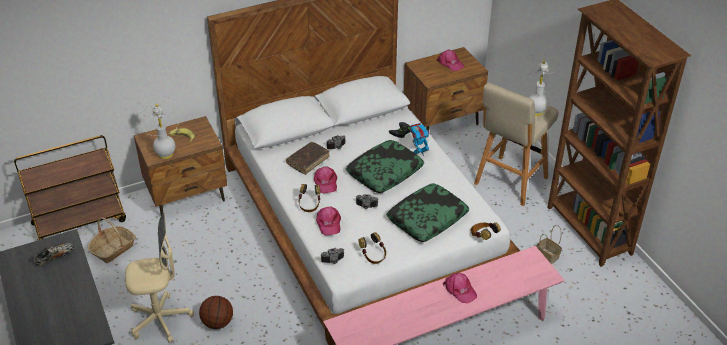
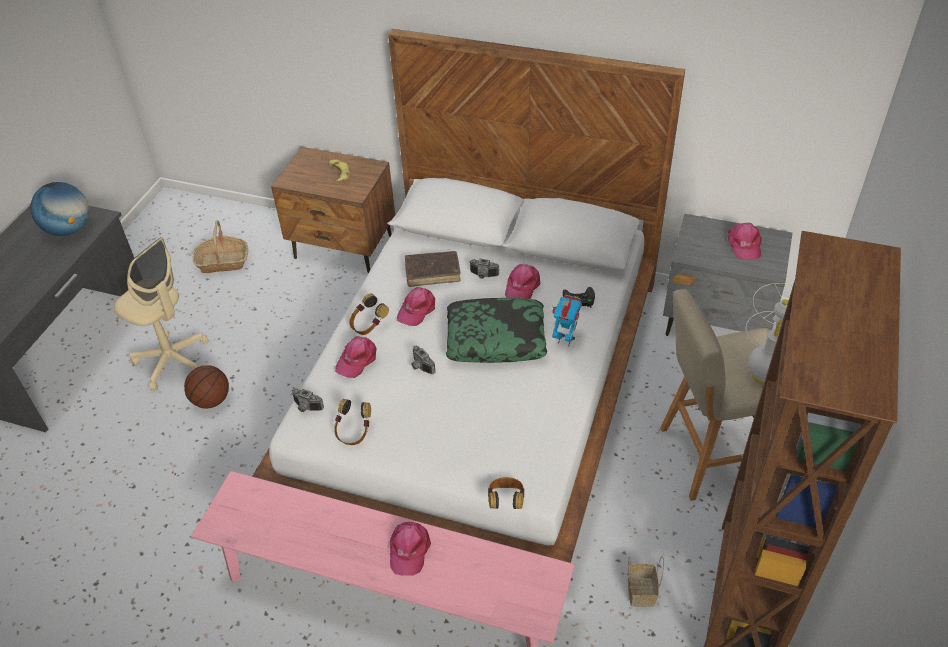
camera: 45 degrees right, 5 degrees up
(55, 257) = (69, 229): shoe -> globe
(80, 222) = (230, 218): brown cart -> none
(165, 154) = (301, 182): white table lamp -> none
(364, 141) = (522, 286): none -> pink cap
(427, 218) = (471, 429): pillow -> none
(443, 121) = (716, 323): brown nightstand -> grey nightstand

